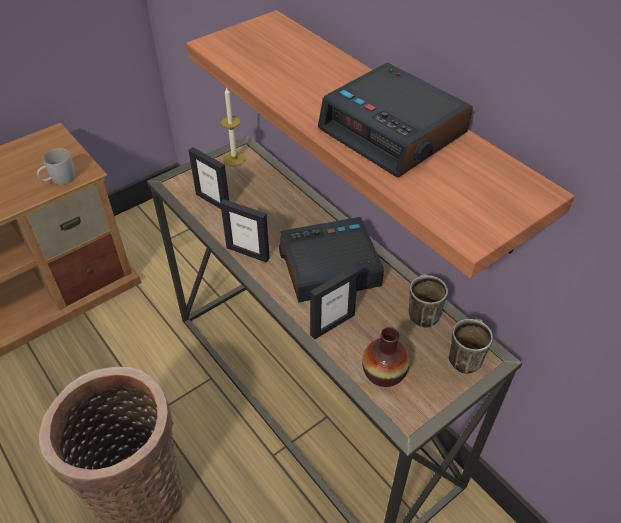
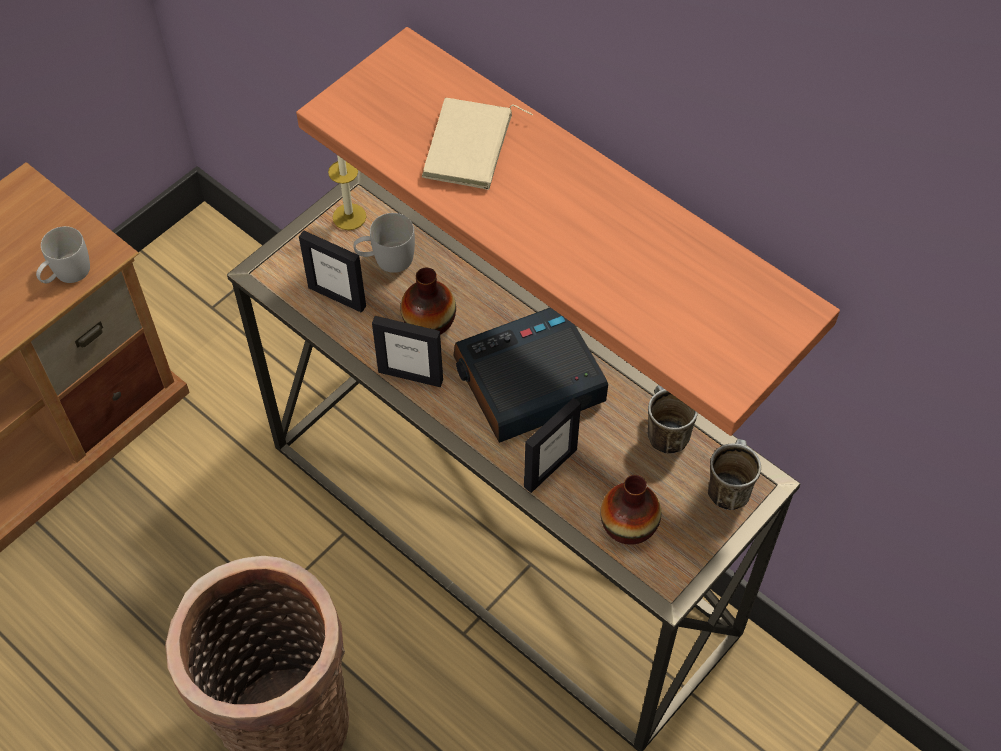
camera: 10 degrees left, 10 degrees up
(251, 185) = (386, 259): none -> white mug
(269, 222) = (429, 321): none -> vase
(300, 72) = (471, 149): none -> beige book
(394, 132) = (614, 240): alarm clock -> none

